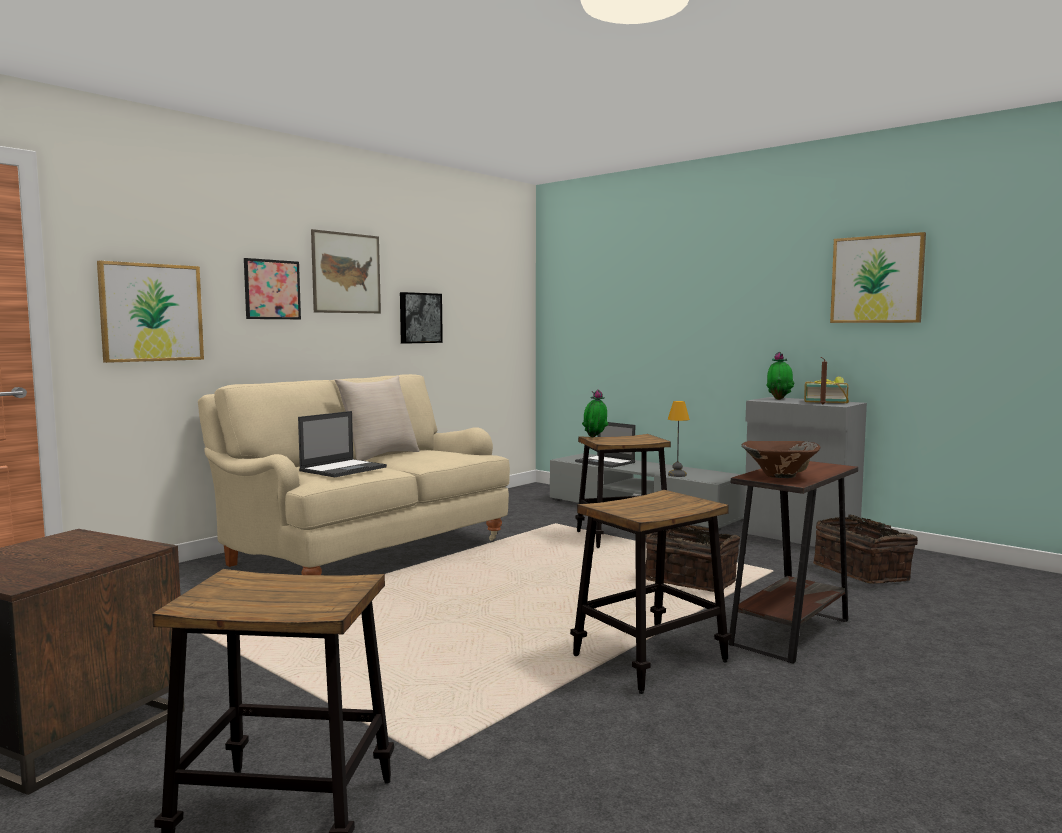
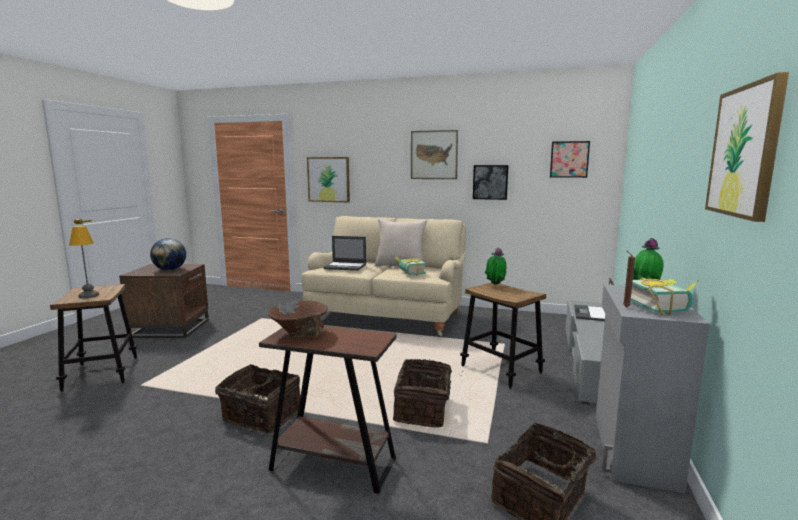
camera: 65 degrees right, 5 degrees up
(78, 551) = (170, 270): none -> globe
(272, 289) = (387, 166): picture -> picture (569, 159)
(441, 457) = (409, 273): none -> book
(649, 659) = (260, 416): stool -> basket
(676, 475) = (590, 340): table lamp -> table lamp (89, 295)

